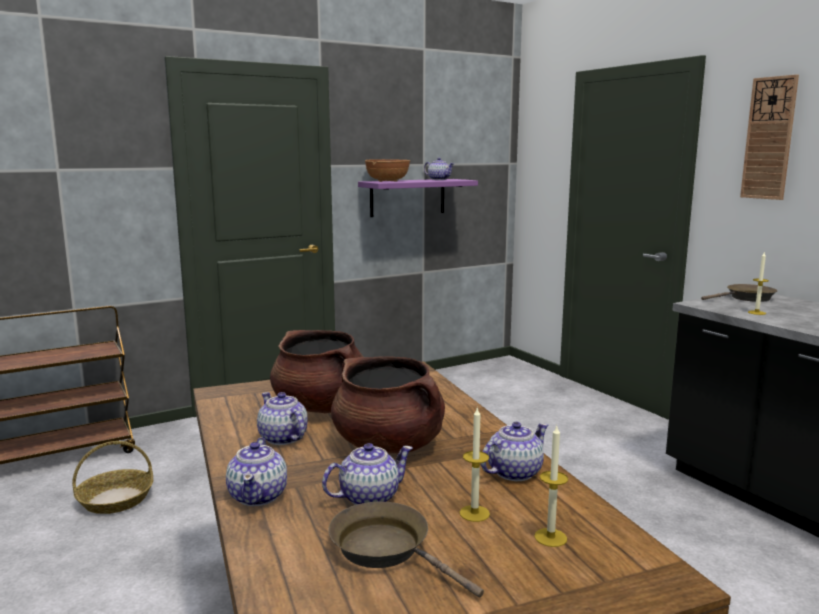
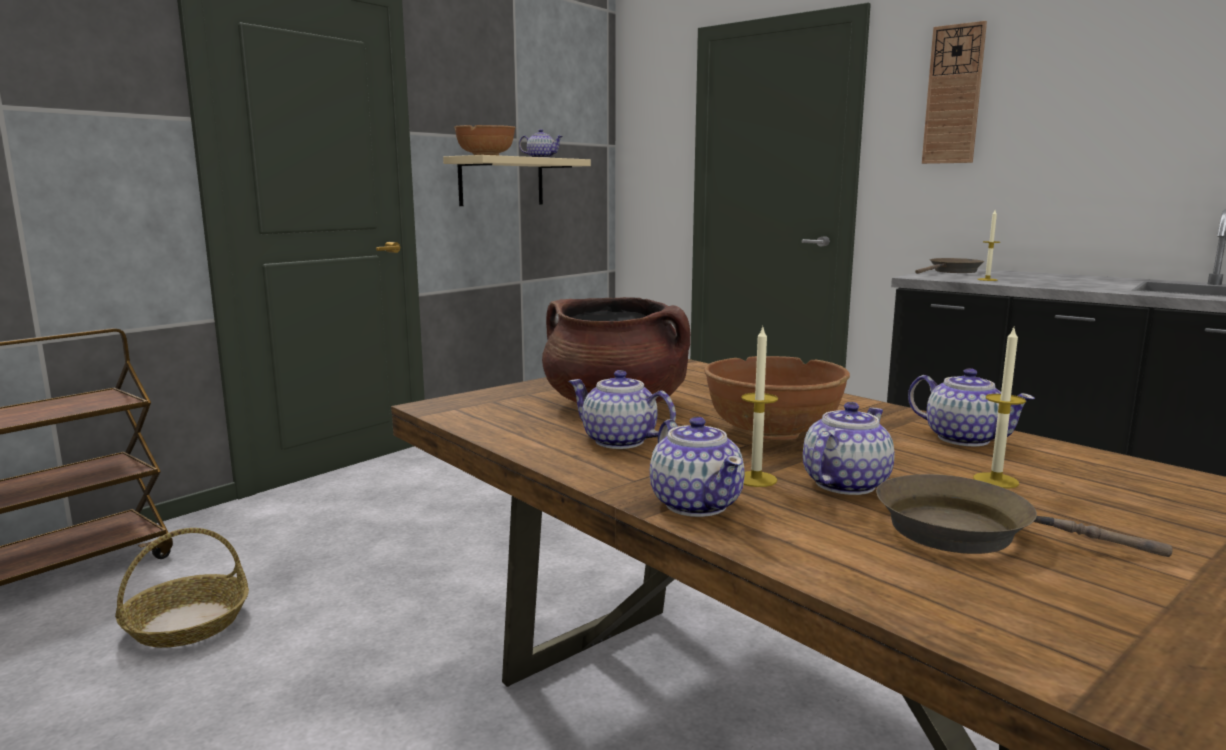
camera: 20 degrees left, 0 degrees up
(389, 445) = (772, 431): brown cooking pot -> brown bowl
(407, 197) = (501, 182): purple shelf -> beige shelf
(513, 472) = (963, 438): teapot -> teapot turned 105 degrees clockwise
(550, 537) = (1118, 489): candle -> candle (756, 479)

